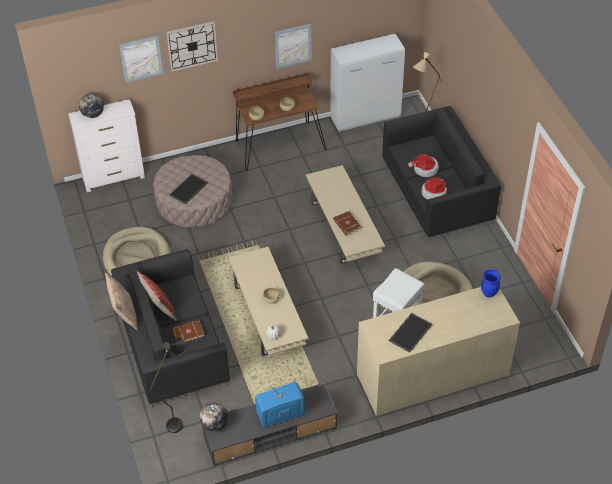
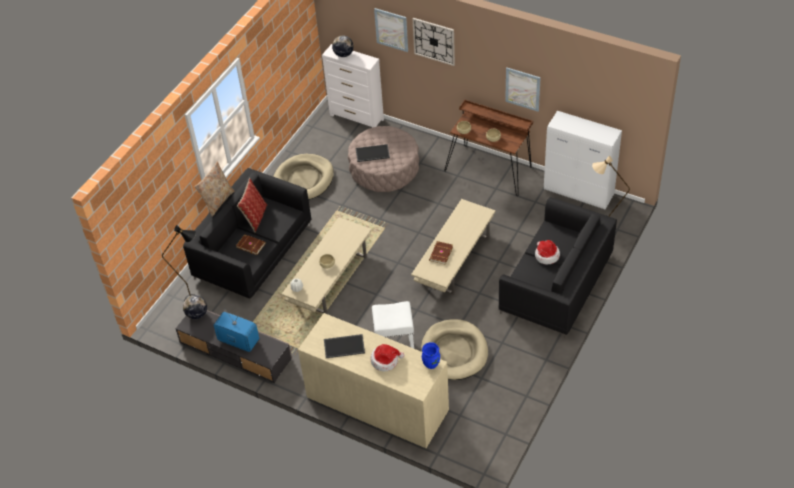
camera: 50 degrees right, 0 degrees up
(434, 193) = (528, 277): hat -> hat (385, 360)

